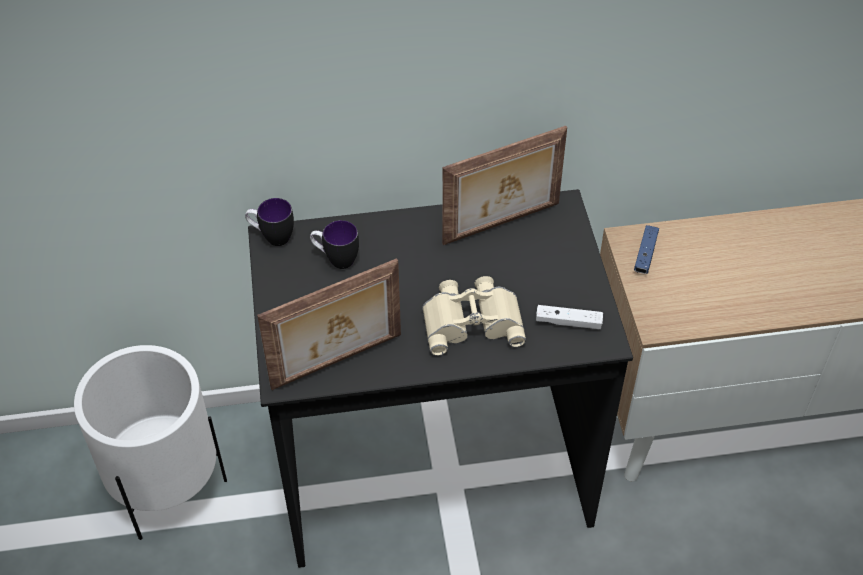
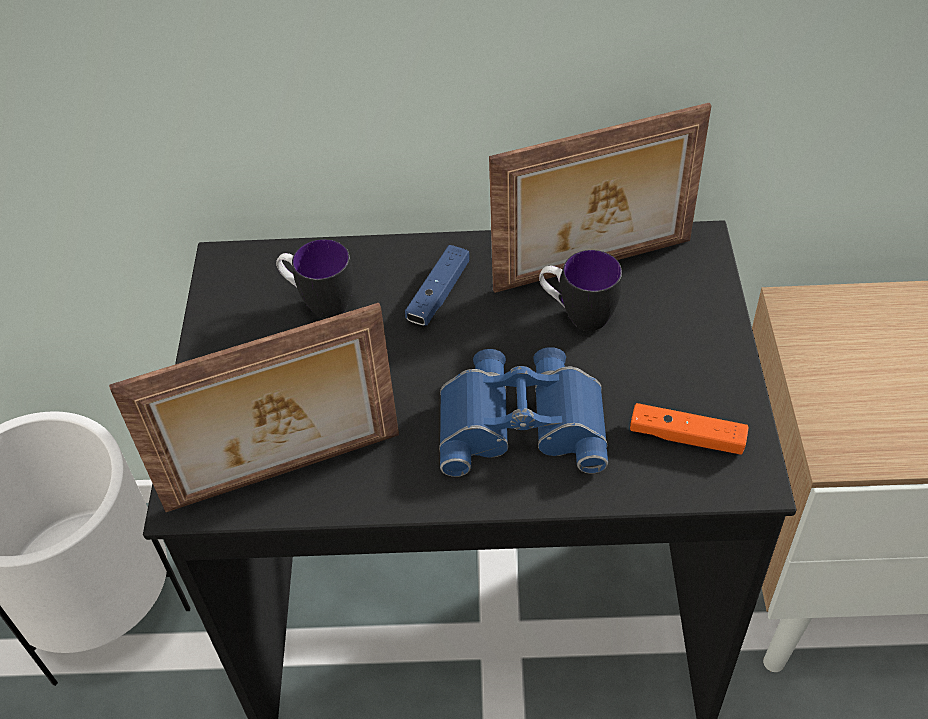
camera: 10 degrees right, 0 degrees up
(272, 237) = (229, 262): mug -> mug (577, 315)
(472, 320) = (522, 420): beige binoculars -> blue binoculars
(568, 322) = (686, 437): white game controller -> orange game controller
(645, 254) = (825, 333): blue game controller -> blue game controller (438, 294)

